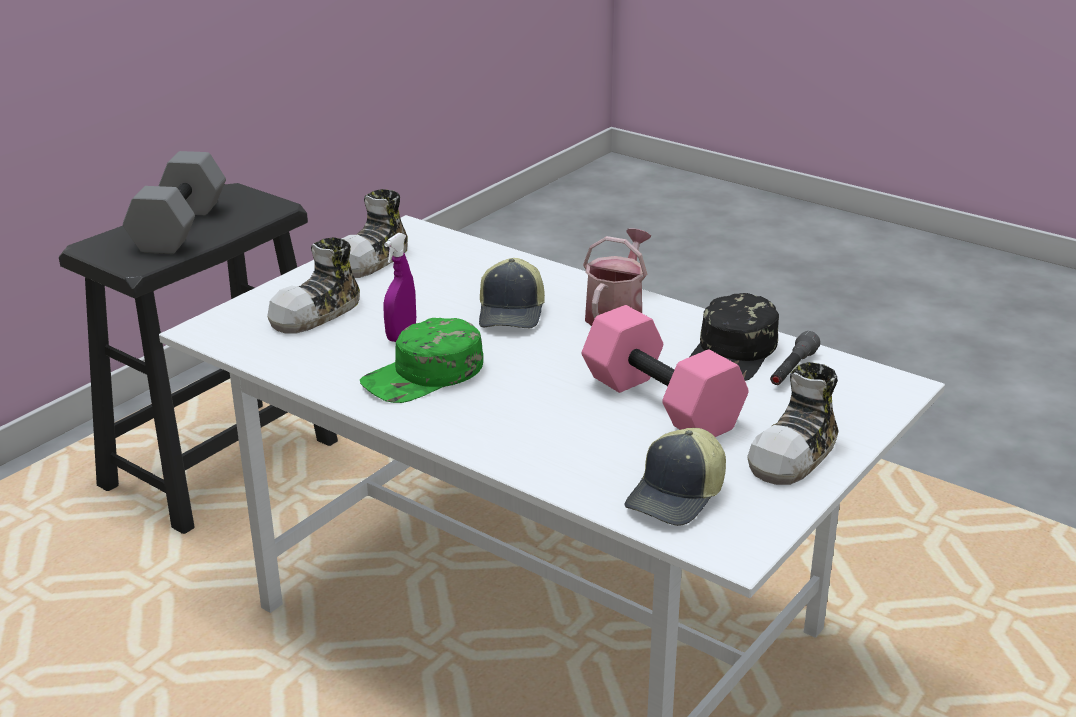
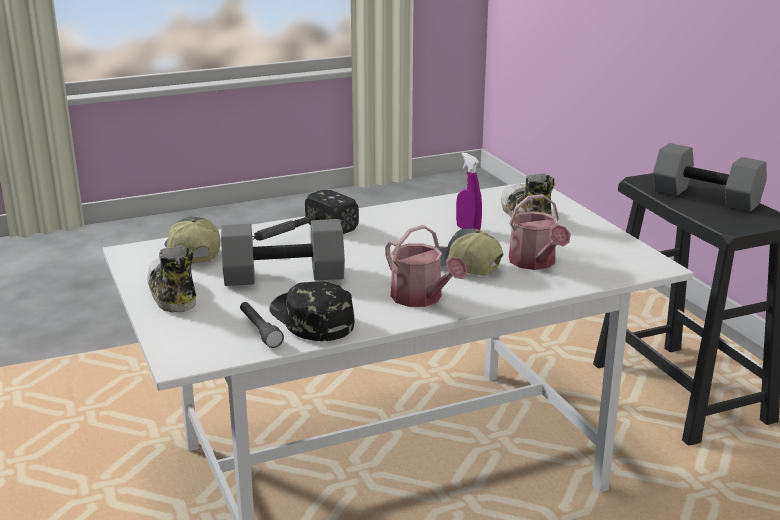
camera: 120 degrees right, 5 degrees down
(373, 260) = (602, 244): shoe -> none
(424, 375) = (406, 226): green cap -> none
(462, 280) = (535, 263): none -> watering can
(539, 436) = (299, 237): none -> hammer
(664, 402) = (282, 277): pink dumbbell -> grey dumbbell

